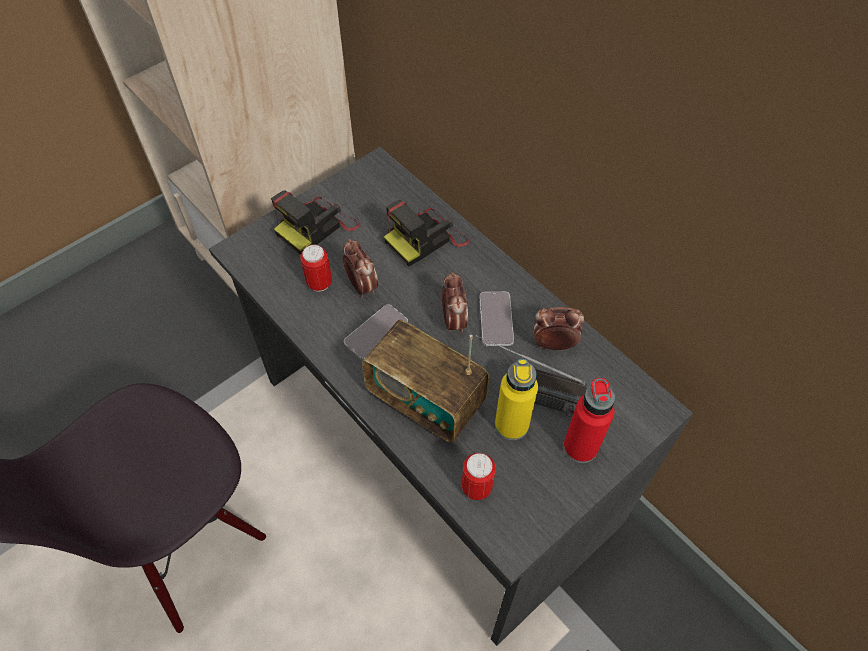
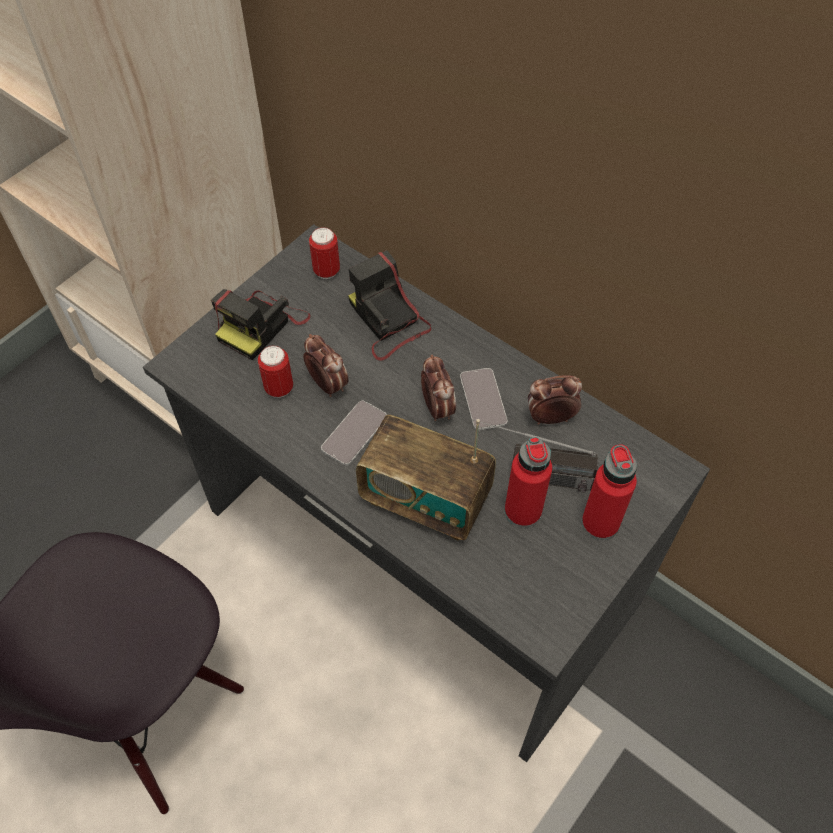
camera: 10 degrees left, 0 degrees up
(426, 239) = (388, 322): camera -> camera turned 105 degrees clockwise
(476, 487) = (499, 584): can -> can (326, 271)
(511, 425) = (523, 511): yellow bottle -> red bottle

